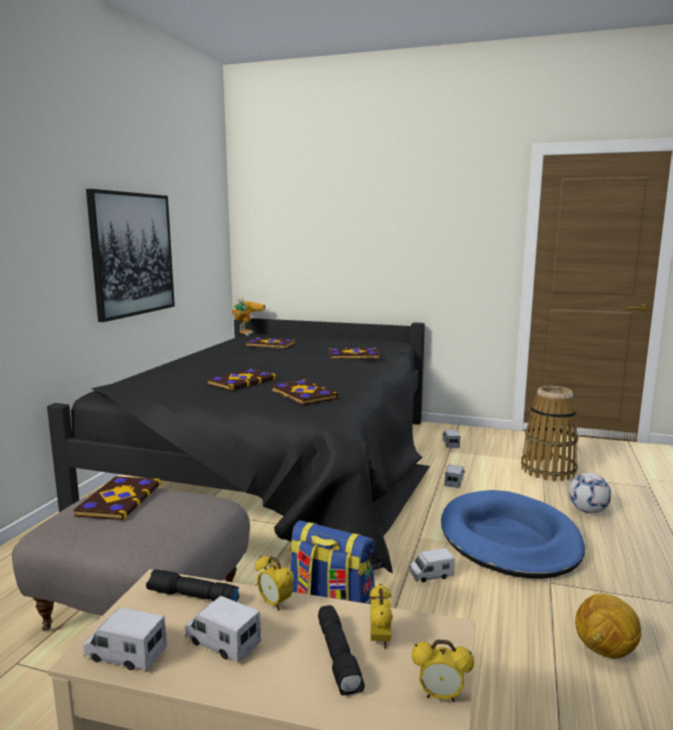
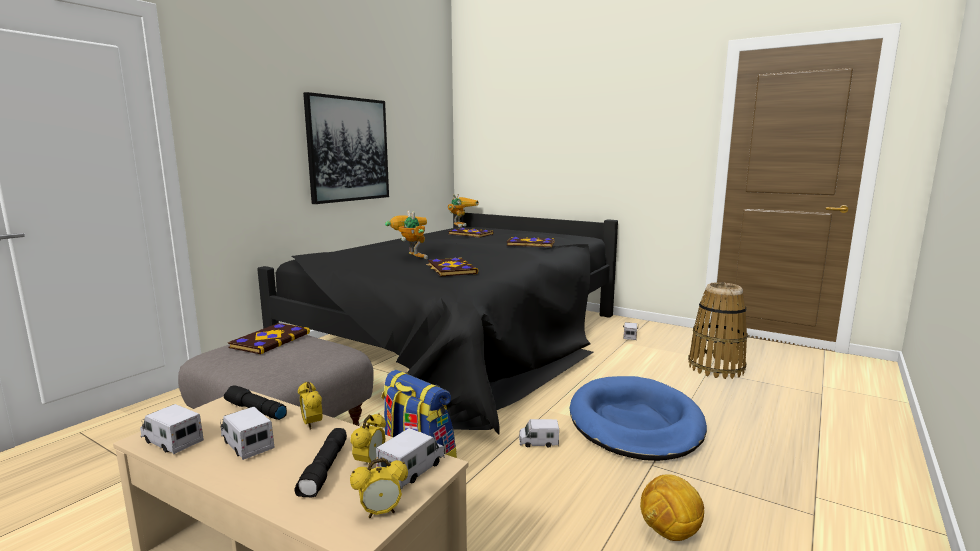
camera: 15 degrees right, 0 degrees up
(241, 381) = (410, 257): book -> toy robot
(440, 696) = (381, 512): alarm clock -> alarm clock turned 45 degrees counterclockwise
(454, 482) = (611, 368): toy truck -> toy truck (412, 469)
(587, 511) = (735, 408): football -> none

